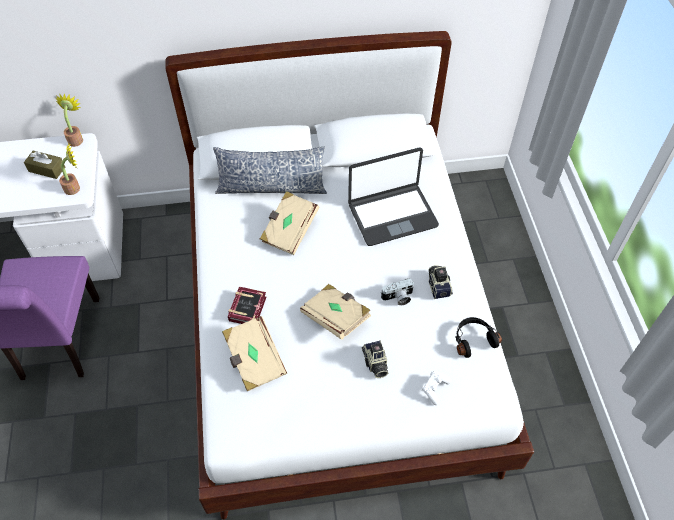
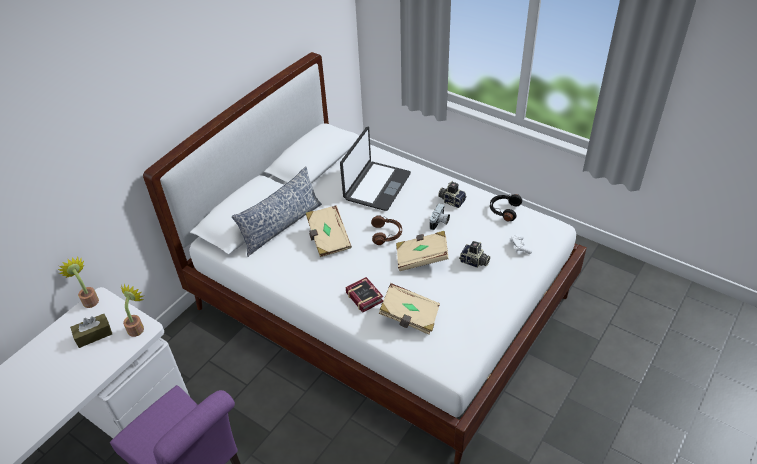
camera: 45 degrees left, 10 degrees down
(338, 268) = (386, 234): none -> brown headphones

